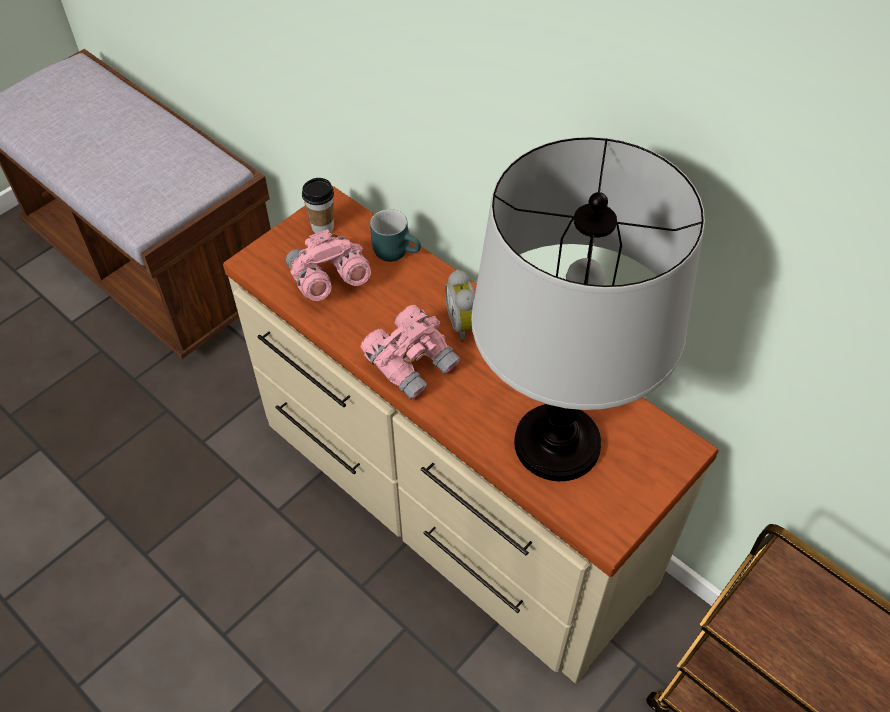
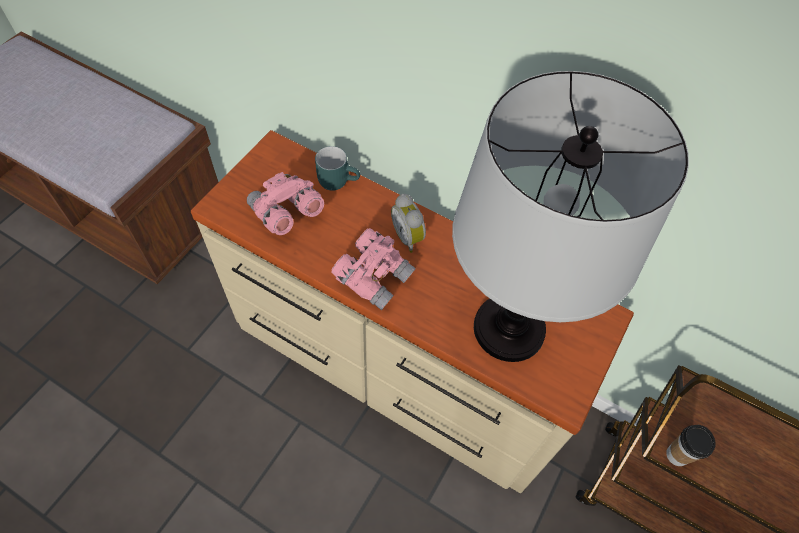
camera: 15 degrees left, 5 degrees up
(322, 227) = (270, 167): cup -> cup (677, 455)

